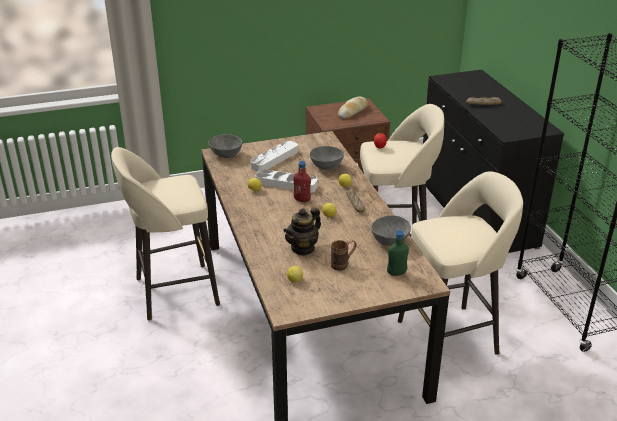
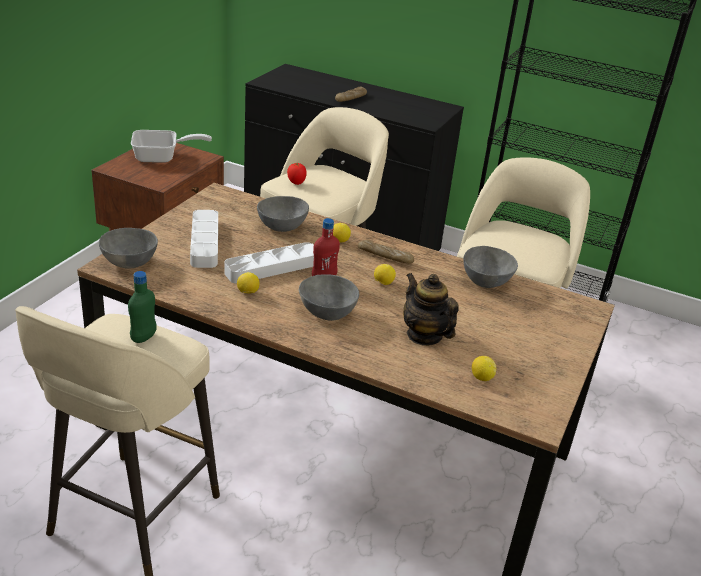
camera: 50 degrees left, 0 degrees up
(274, 215) = (326, 312): none -> grey bowl
(303, 248) = (424, 335): teapot -> teapot turned 150 degrees clockwise
(343, 264) = (492, 331): brown mug -> none
(352, 111) = (162, 157): bread -> frying pan
(396, 273) = (549, 312): green bottle -> green bottle (144, 337)

